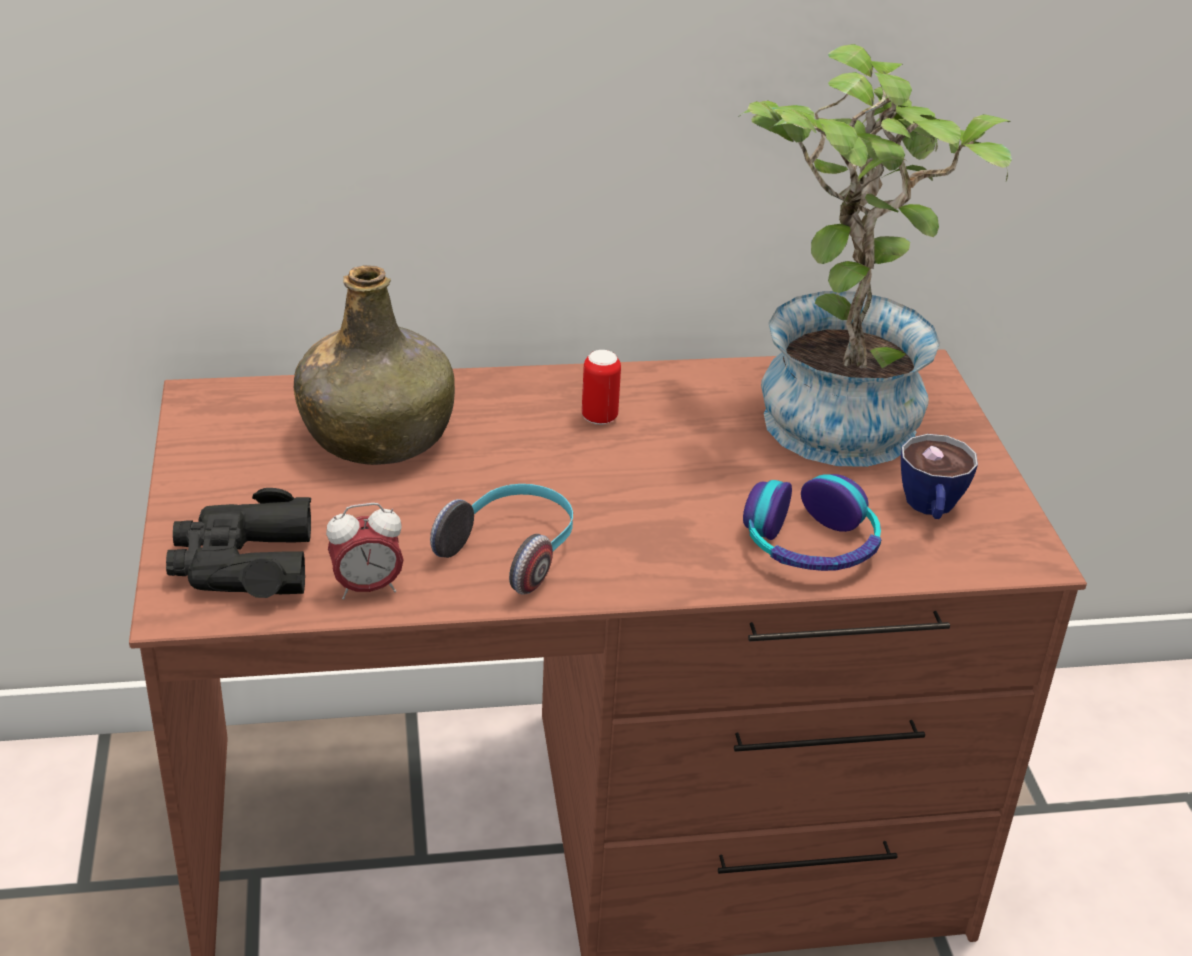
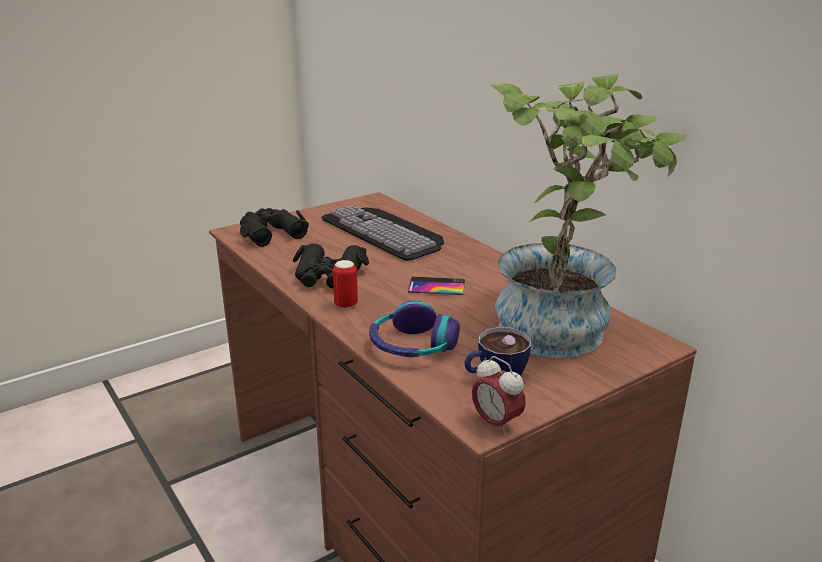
camera: 65 degrees right, 10 degrees down
(367, 588) = (274, 256): alarm clock -> alarm clock (496, 423)
(377, 435) = (386, 231): green bottle -> keyboard
(512, 551) = (328, 276): headphones -> black binoculars
(599, 417) = (463, 269): can -> can (346, 305)
(640, 461) = (436, 286): none -> phone

